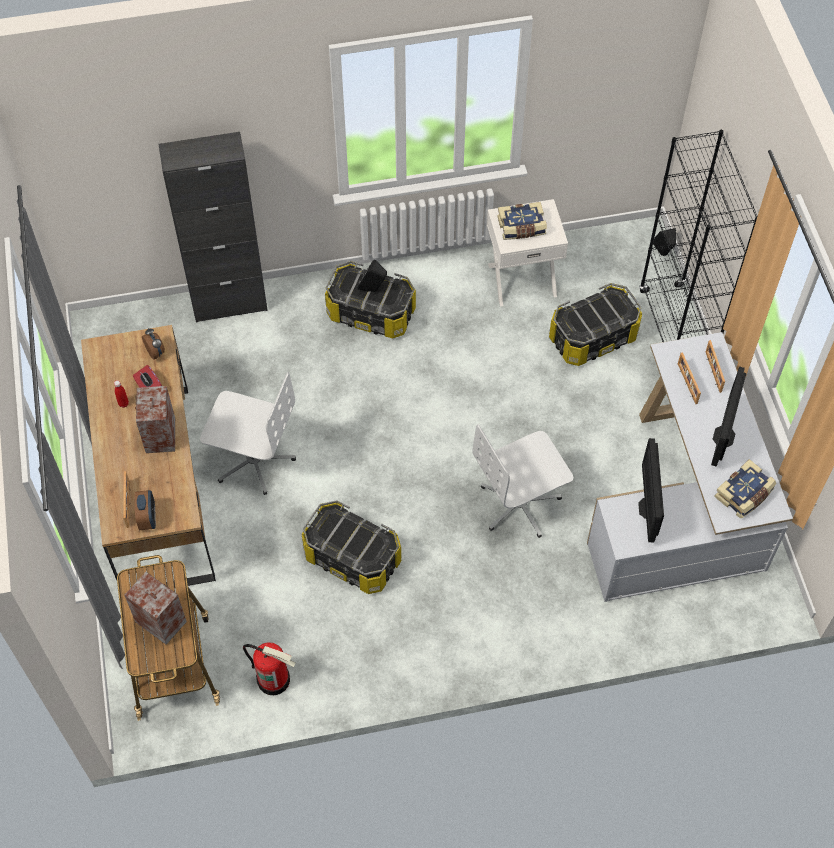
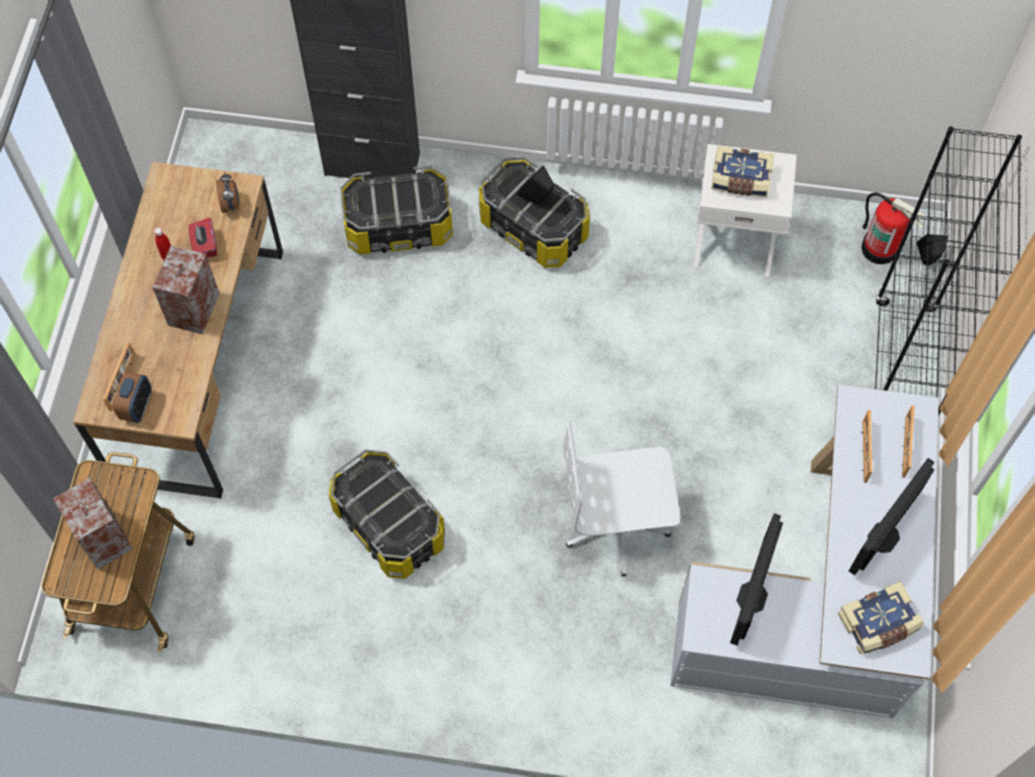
camera: 20 degrees right, 5 degrees up
(254, 460) = (323, 365): white office chair -> none
(274, 679) = (239, 642): fire extinguisher -> fire extinguisher (880, 248)
(592, 337) = (792, 342): storage box -> storage box (399, 226)

